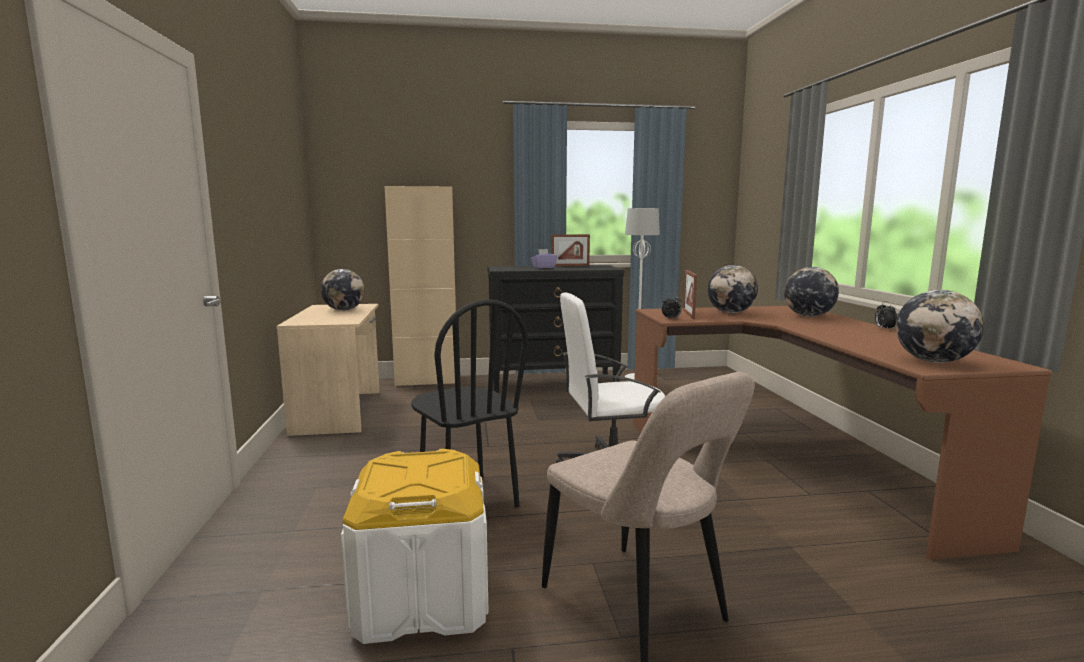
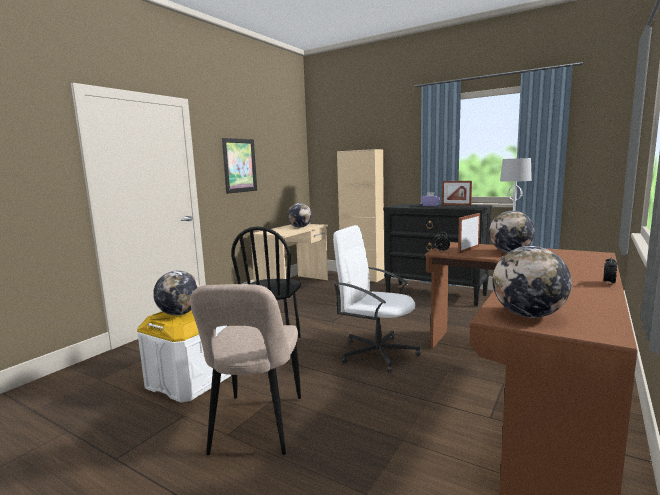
camera: 40 degrees right, 0 degrees up
(253, 199) = (239, 165): none -> picture
(808, 316) = (574, 263): globe -> globe (179, 314)

